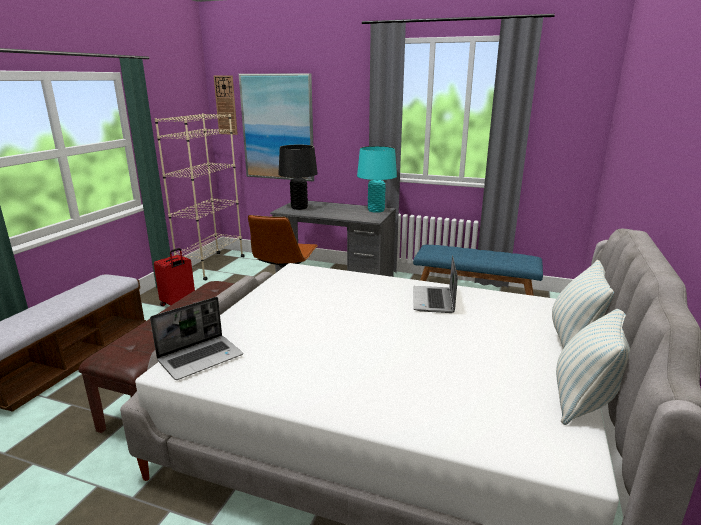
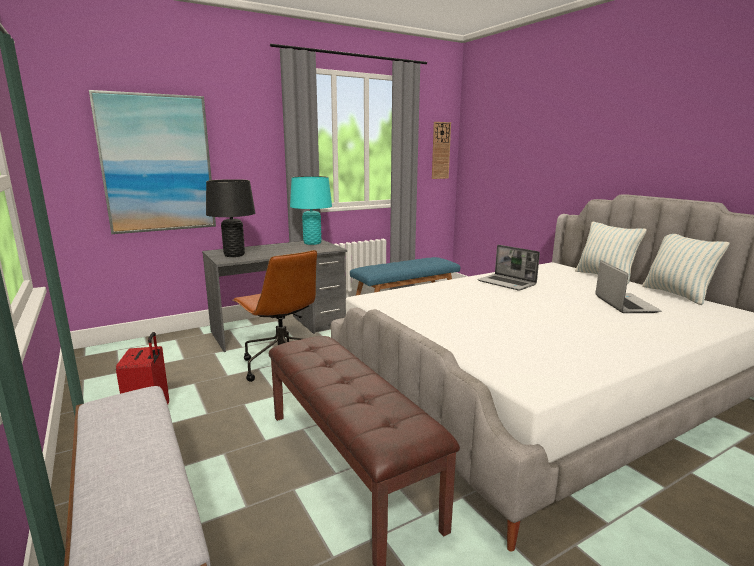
camera: 50 degrees left, 5 degrees down
(201, 357) = (520, 371): laptop -> laptop (624, 304)
(211, 266) = (98, 370): beige bookcase -> none
(226, 105) = (62, 135): wall clock -> wall clock (440, 150)

